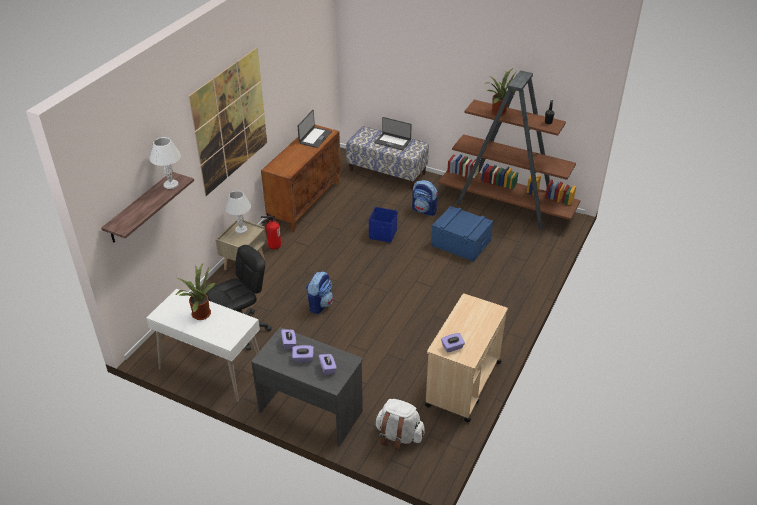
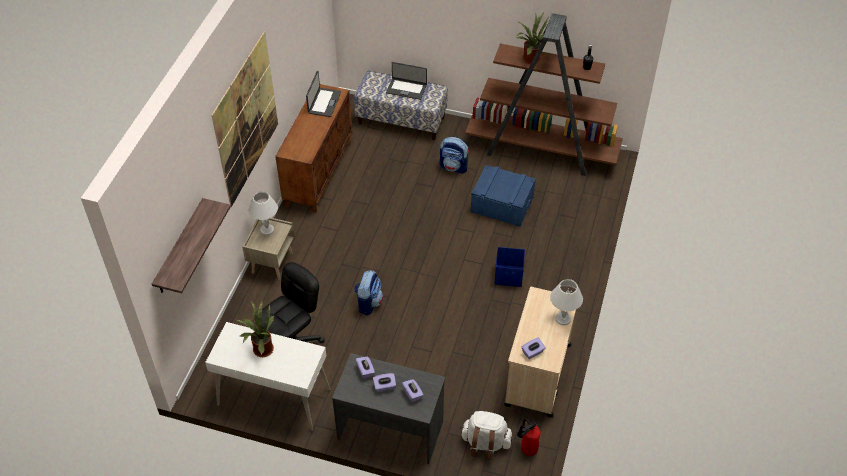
camera: 10 degrees left, 10 degrees up
(170, 185) = (208, 217): white table lamp -> white table lamp (562, 319)
(273, 246) = (297, 235): fire extinguisher -> fire extinguisher (526, 448)
(383, 234) = (415, 204): blue storage box -> blue storage box (509, 276)

